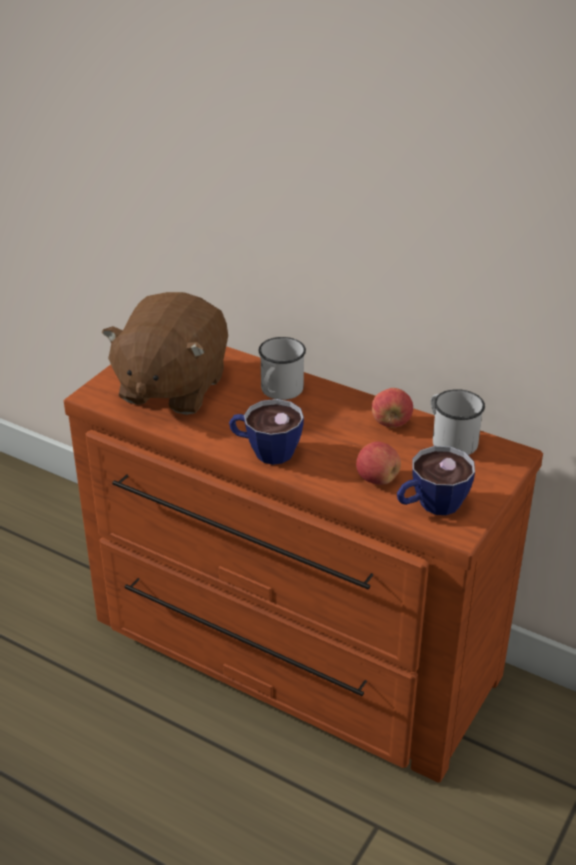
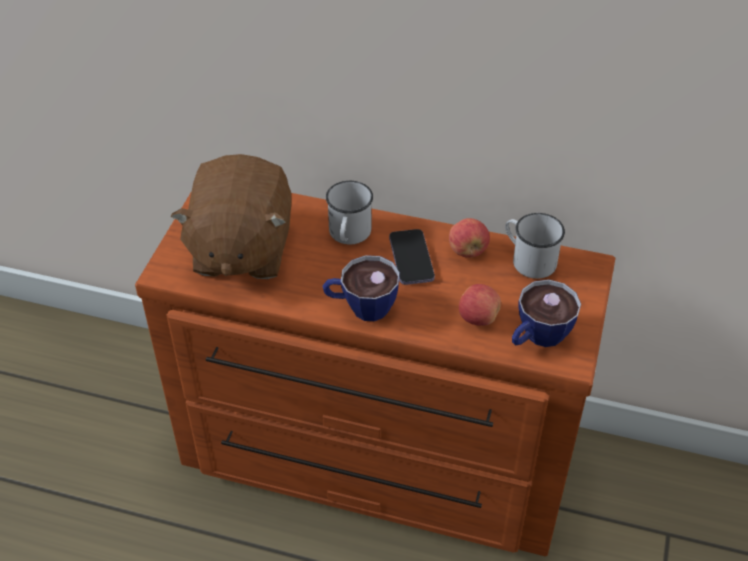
camera: 15 degrees left, 10 degrees up
(331, 420) = (411, 259): none -> phone

